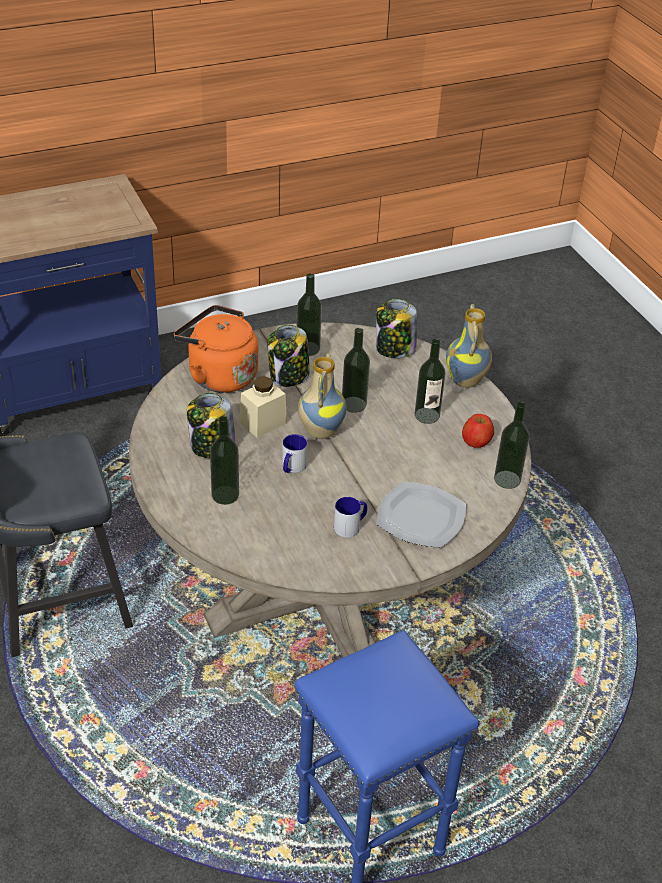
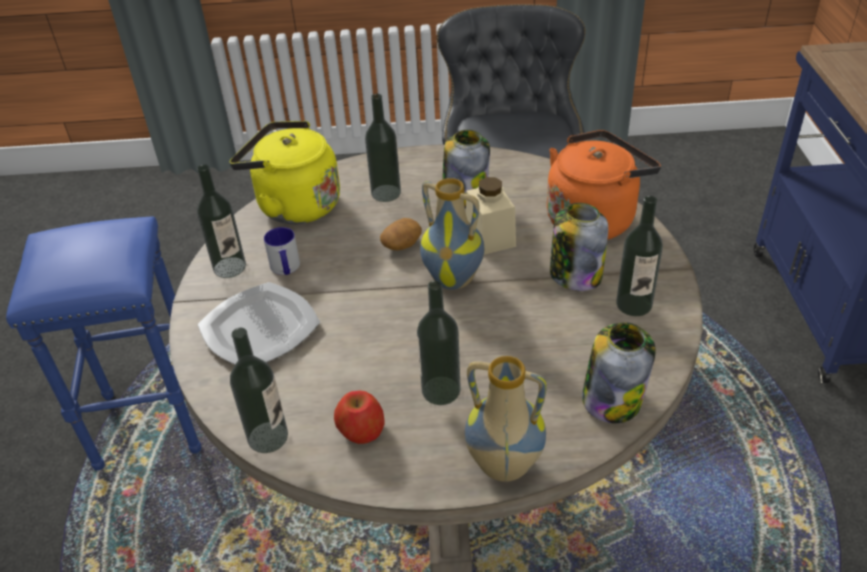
camera: 115 degrees right, 0 degrees up
(265, 550) = (294, 205): none -> yellow kettle
(292, 467) = (401, 244): mug -> potato
(354, 404) = (494, 321): bottle -> bottle (229, 267)

